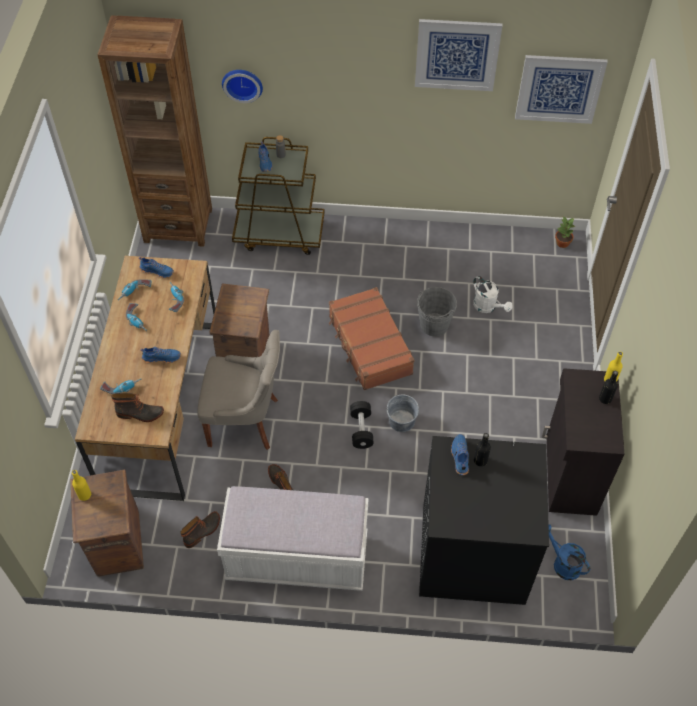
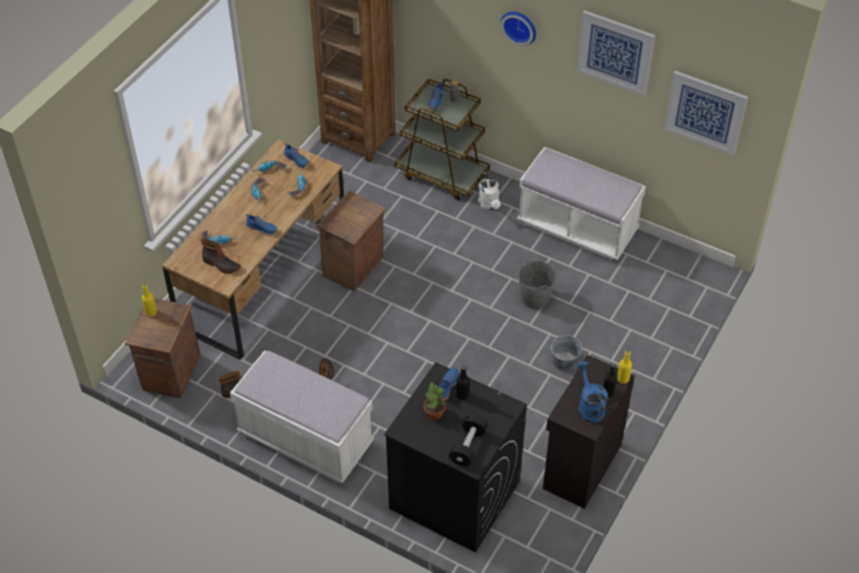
camera: 25 degrees right, 5 degrees down
(242, 83) = (433, 24): wall clock -> wall clock (520, 26)
(245, 421) = (325, 317): grey chair -> none
(361, 430) = (418, 360): black dumbbell -> black dumbbell (468, 446)
(369, 345) = (466, 295): brown suitcase -> none
(402, 421) = (457, 366): grey bucket -> grey bucket (565, 361)
(433, 242) = (577, 227): none -> white bench
(488, 307) = (594, 300): white watering can -> white watering can (489, 204)
(562, 243) = (700, 269): potted plant -> potted plant (434, 413)
(562, 563) = (528, 534): blue watering can -> blue watering can (589, 406)

